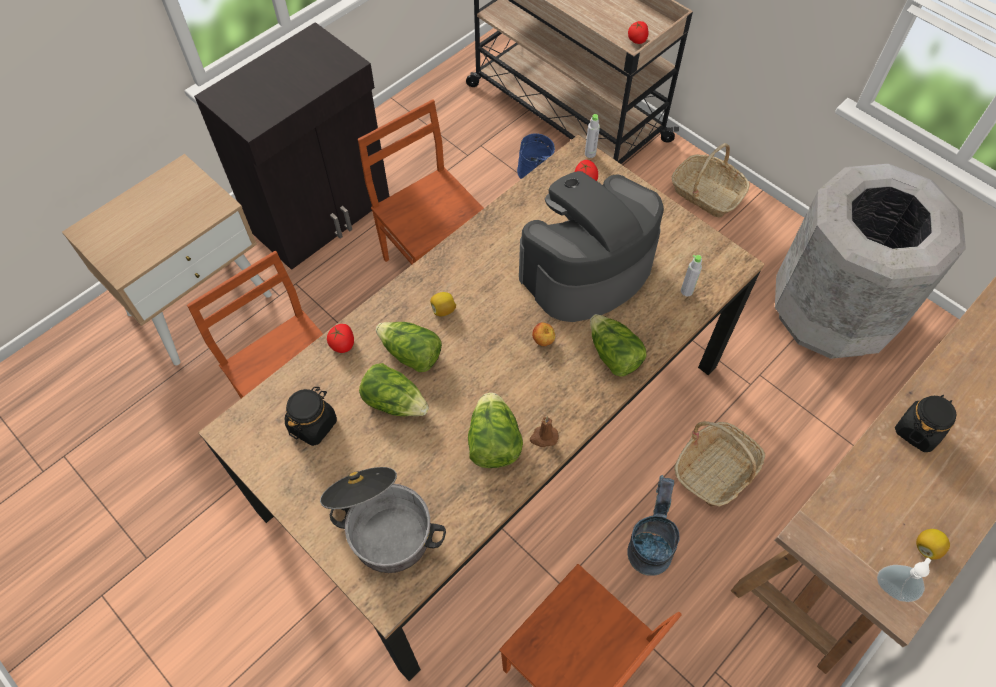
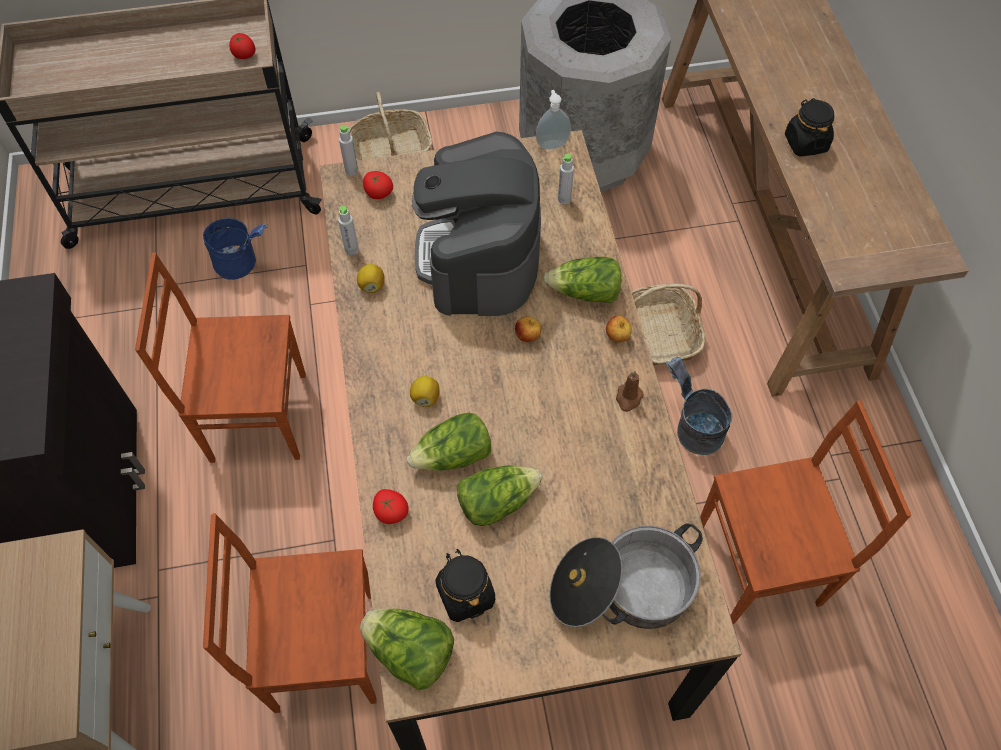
camera: 55 degrees left, 0 degrees up
(493, 442) = (604, 442): lettuce -> lettuce (410, 653)
(525, 195) = (351, 249): none -> grey bottle
(591, 399) = (617, 337): none -> apple
(891, 588) = (920, 248): soap dispenser -> soap dispenser (552, 144)
(926, 547) = (902, 205): lemon -> lemon (372, 286)

